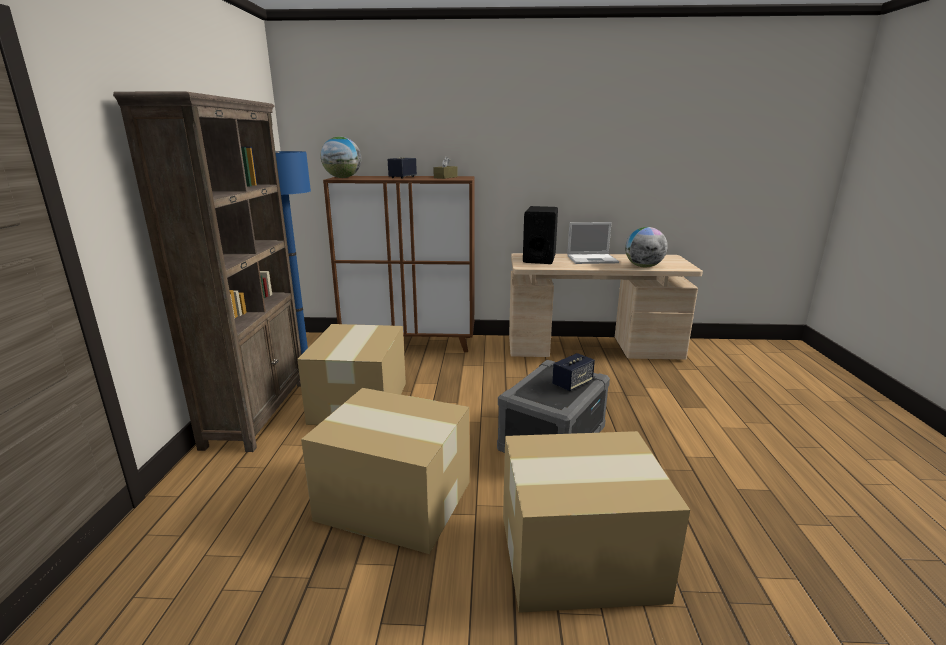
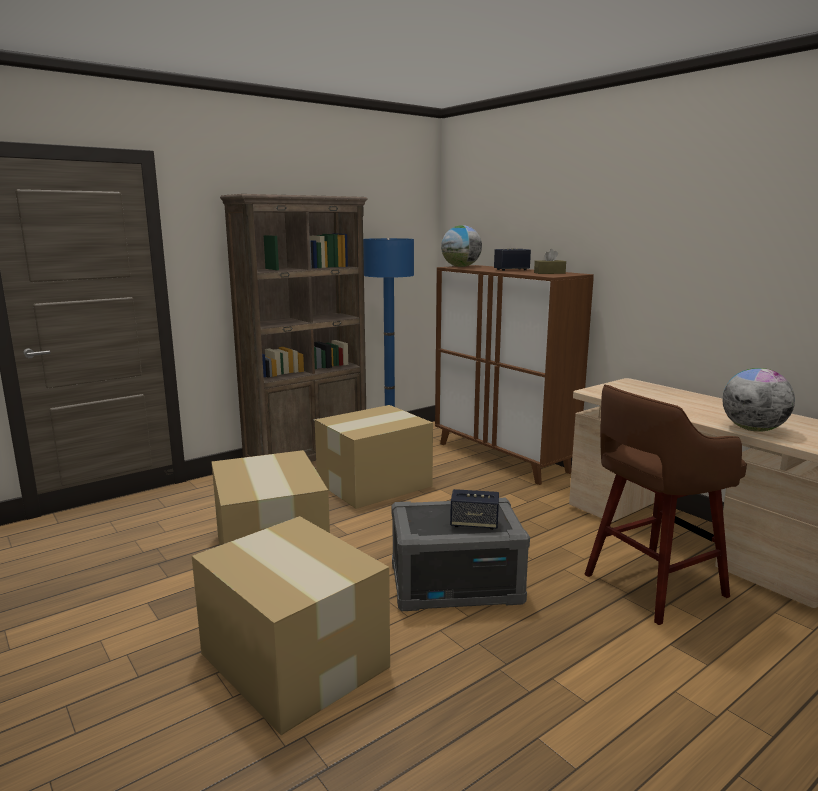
camera: 50 degrees right, 5 degrees down
(539, 258) = (638, 389): black speaker -> none
(593, 259) = (708, 405): laptop -> none
(624, 383) = (651, 586): none -> brown stool

